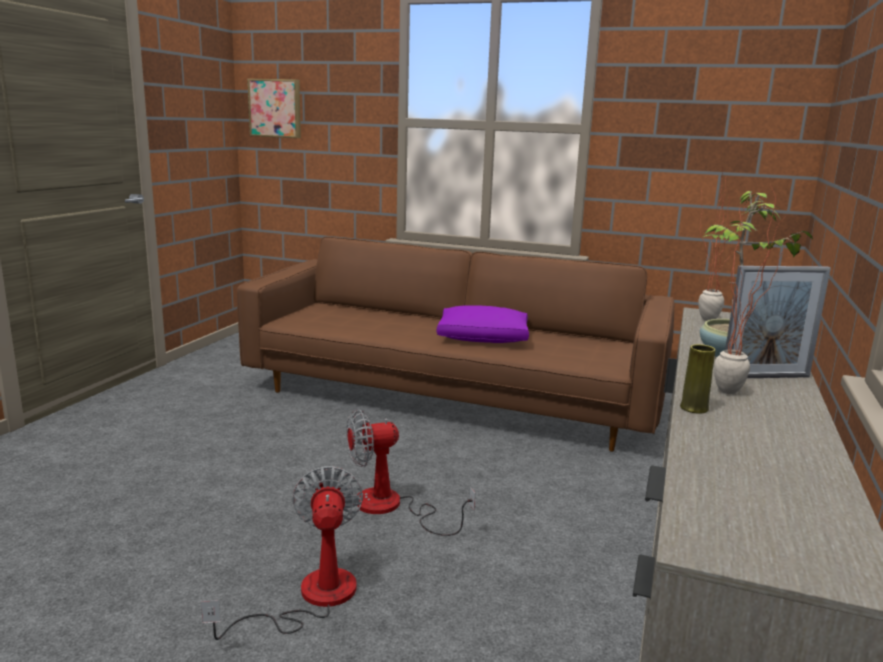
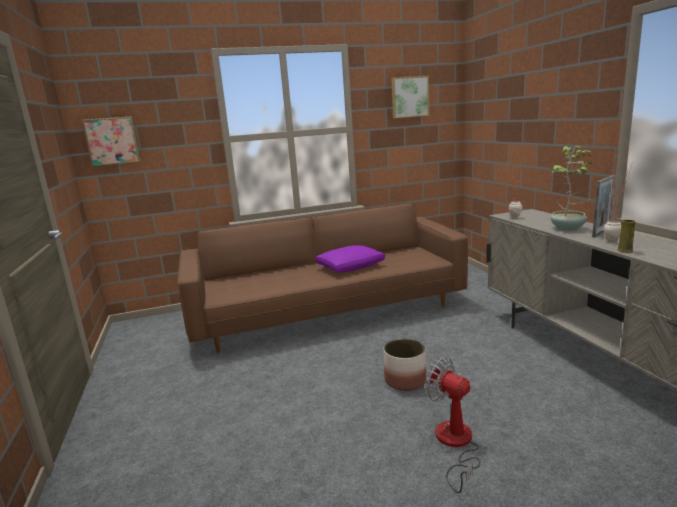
camera: 35 degrees left, 0 degrees up
(392, 507) = (405, 380): fan -> planter
(707, 84) = (409, 97): none -> picture

